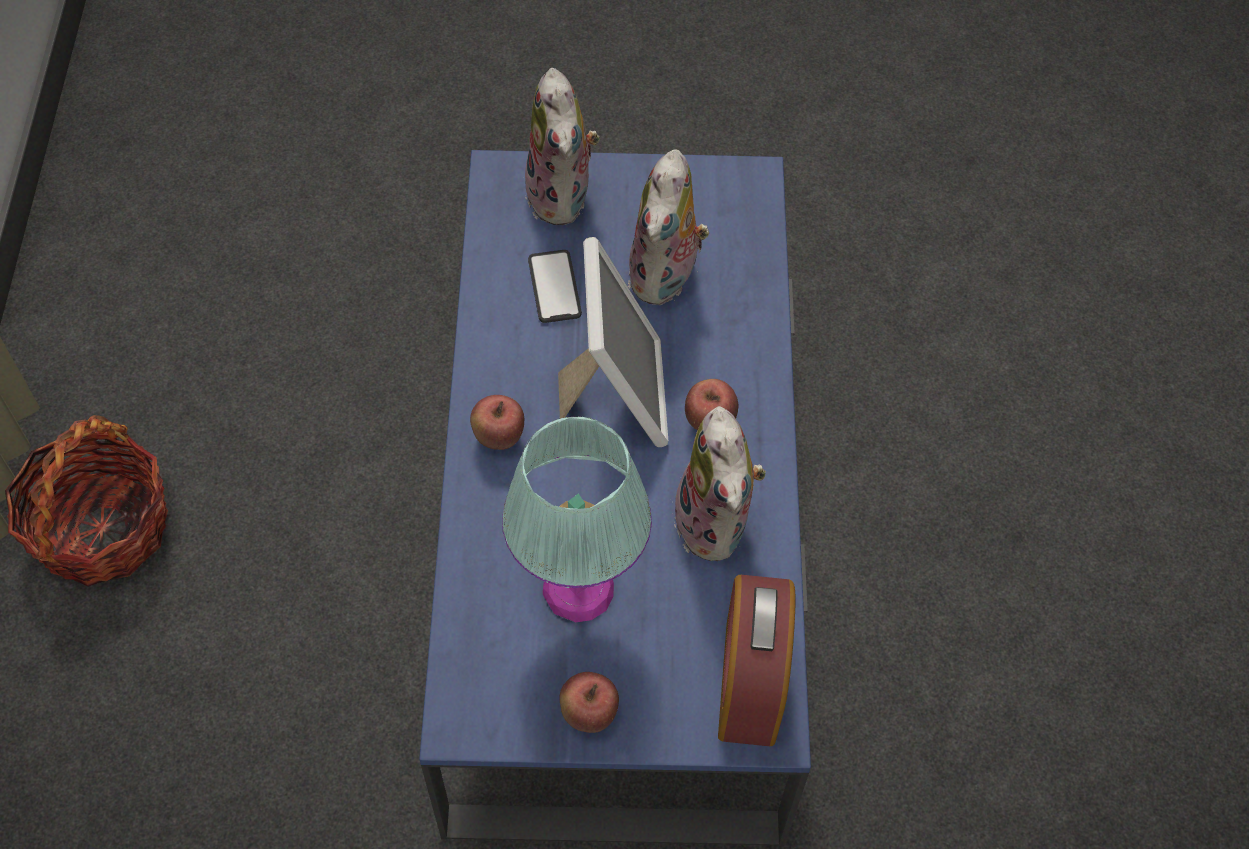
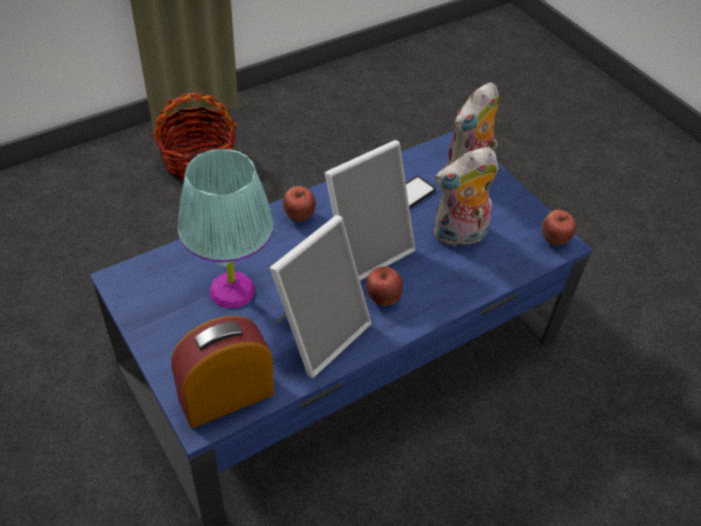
camera: 55 degrees right, 10 degrees down
(588, 714) = (158, 330): apple -> apple (554, 240)
(717, 524) = (318, 332): plush toy -> picture frame

